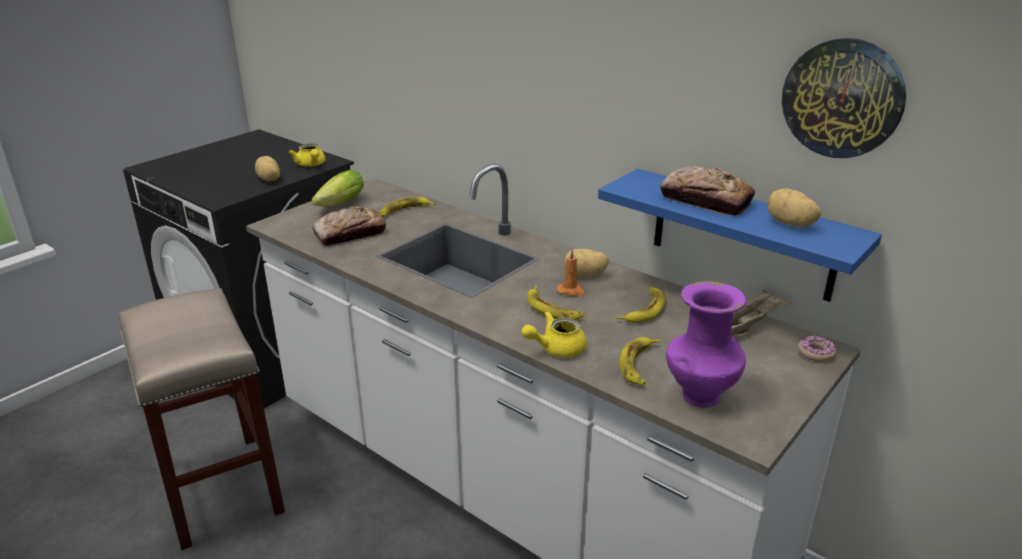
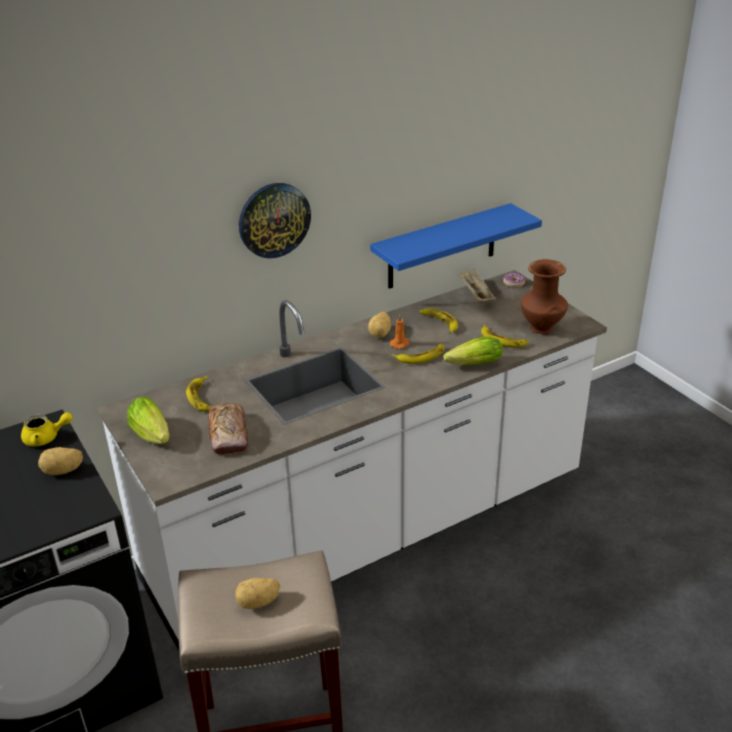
camera: 70 degrees left, 5 degrees up
(556, 348) = (471, 365): yellow teapot -> lettuce
(699, 397) = (542, 329): purple vase -> brown vase
(705, 201) = (441, 235): bread -> none
(789, 224) = (487, 221): potato -> potato (258, 602)
(842, 98) = (484, 140): wall clock -> wall clock (274, 220)

